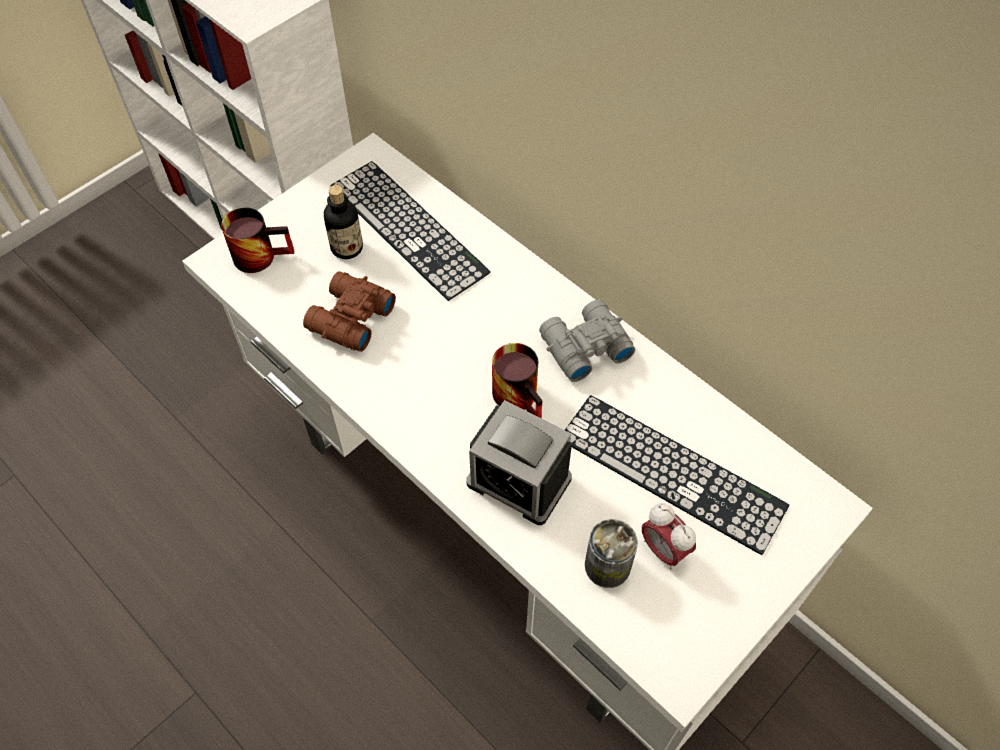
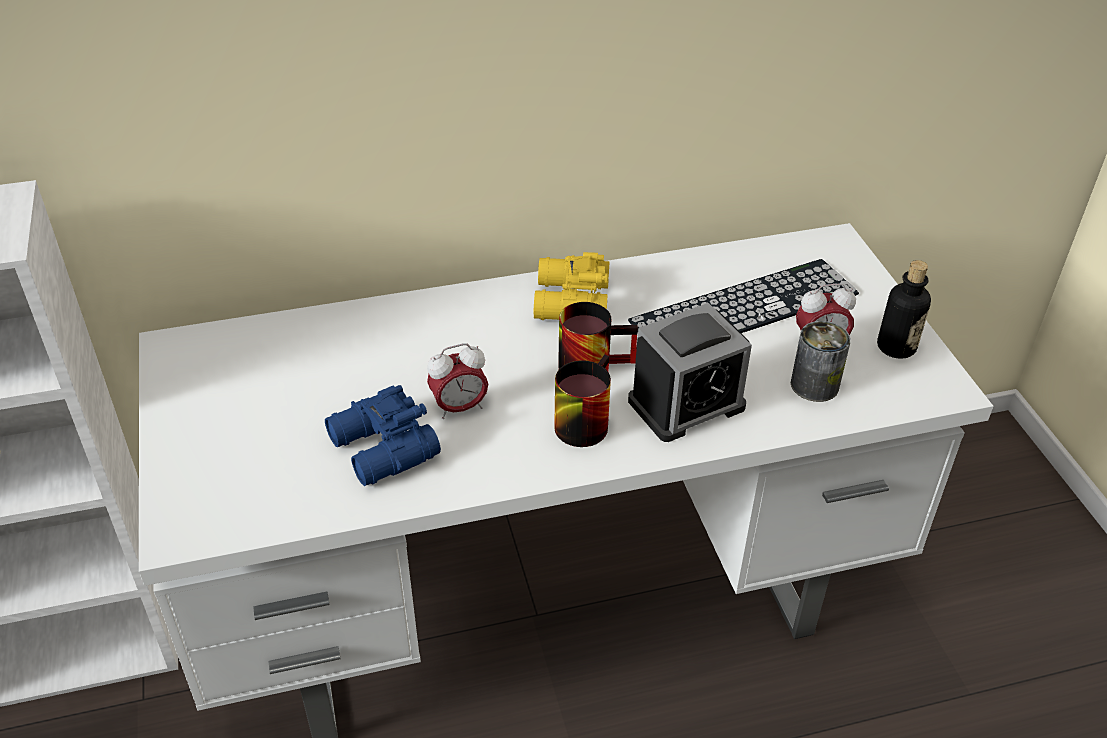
camera: 60 degrees left, 15 degrees down
(261, 253) = (211, 489): mug -> mug (581, 419)
(347, 248) = (282, 414): bottle -> bottle (896, 347)
(348, 319) = (382, 450): brown binoculars -> blue binoculars
(408, 228) = (306, 358): keyboard -> none
(417, 339) = (459, 408): none -> alarm clock
(583, 347) = (569, 302): grey binoculars -> yellow binoculars

